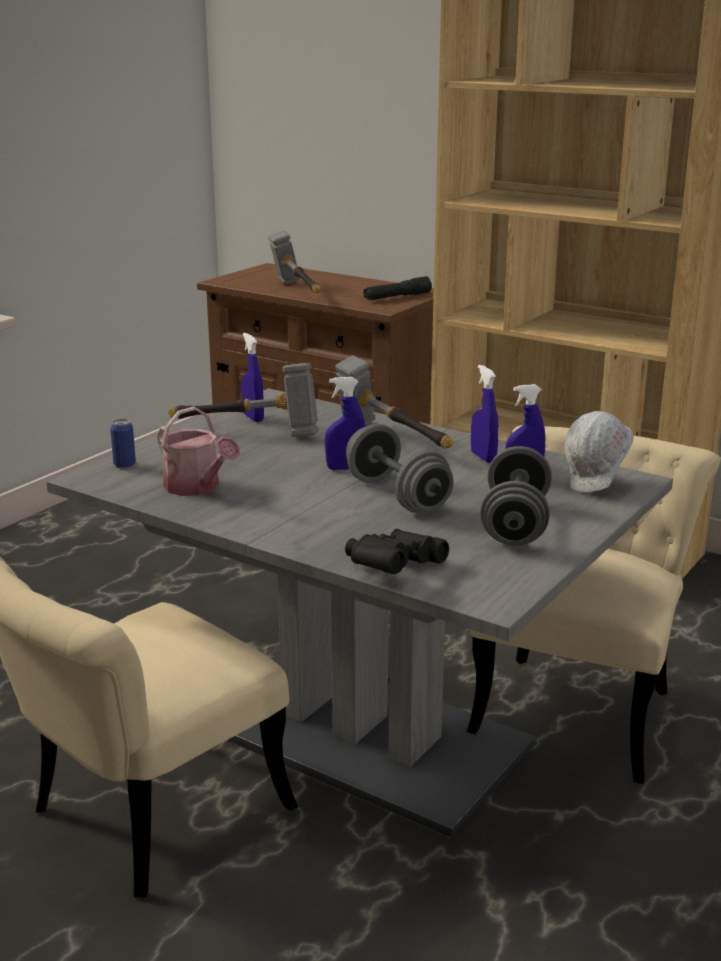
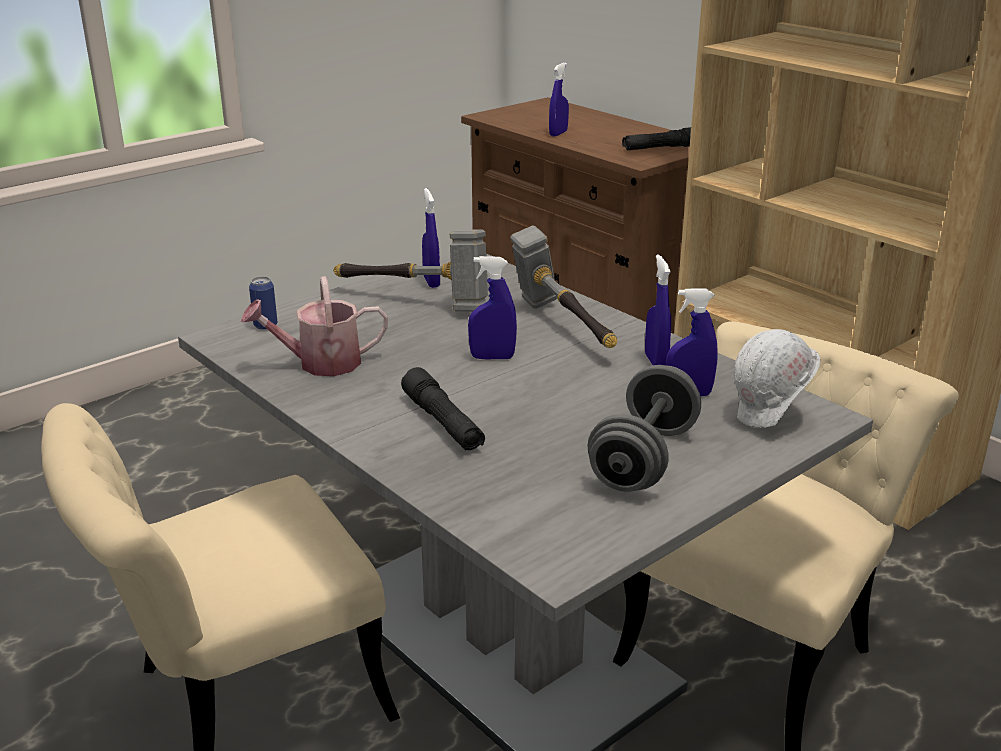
camera: 15 degrees right, 5 degrees up
(197, 487) = (320, 363): watering can -> watering can turned 105 degrees clockwise
(297, 291) = (558, 133): hammer -> blue spray bottle
(336, 518) = (443, 423): none -> black flashlight
(392, 569) = (466, 501): black binoculars -> none
(397, 495) = (528, 401): grey dumbbell -> none

